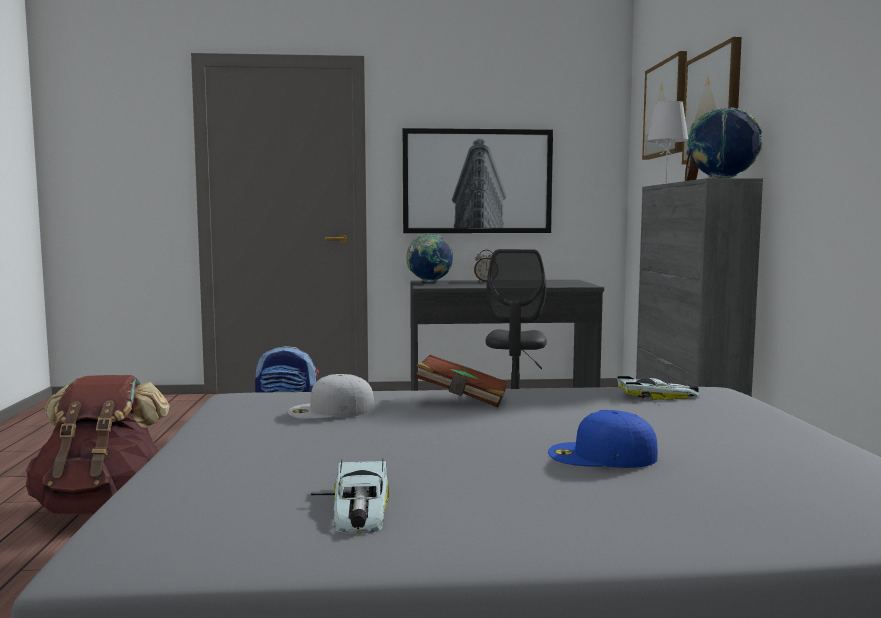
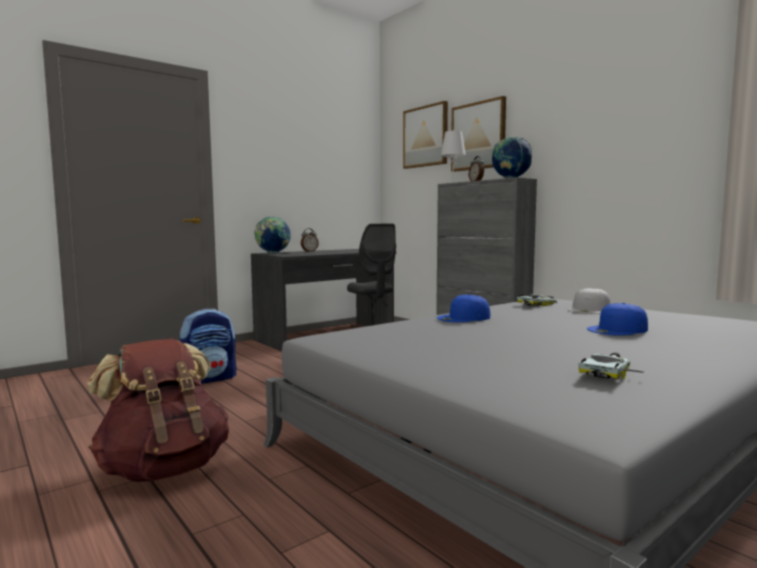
camera: 35 degrees left, 0 degrees up
(331, 410) = (414, 334): white cap -> white cap (590, 309)
(358, 506) = (608, 372): toy car -> toy car turned 105 degrees counterclockwise
(462, 399) = (463, 318): brown book -> blue cap
(477, 181) = (292, 178): picture -> none

